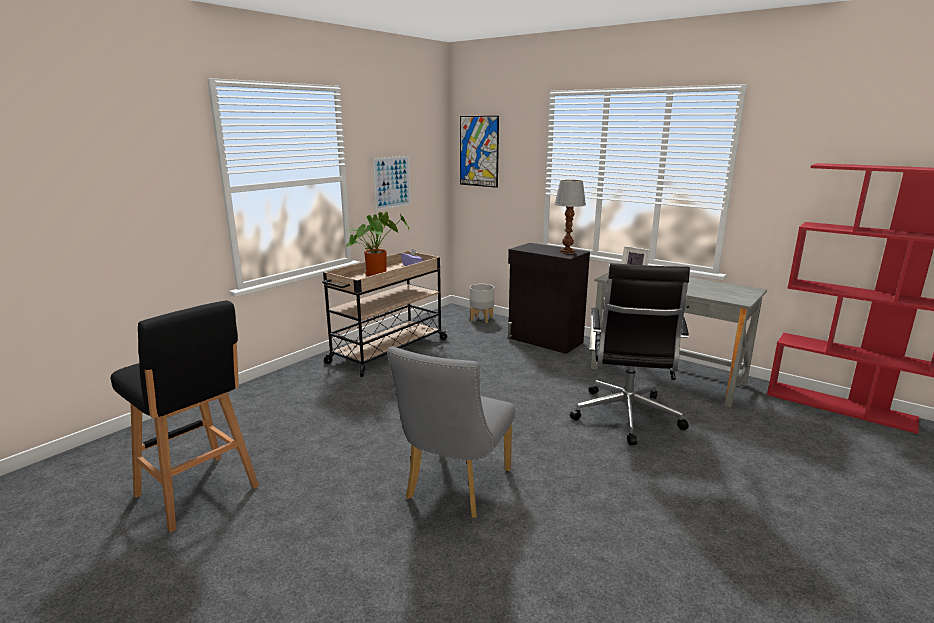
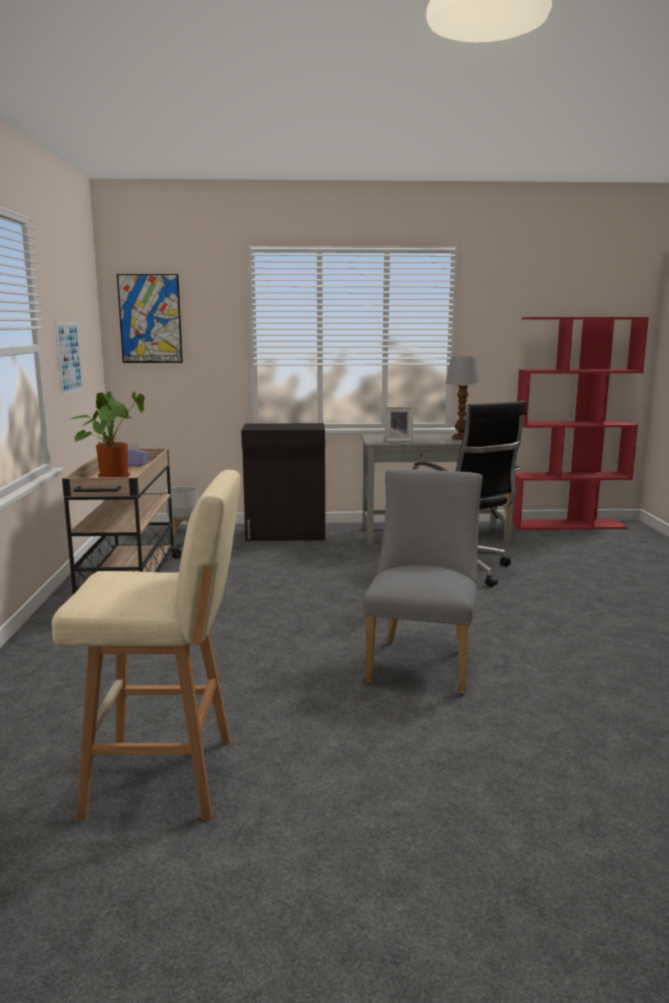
camera: 40 degrees left, 5 degrees down
(199, 493) = (167, 777): black stool -> beige stool
(454, 488) = (422, 661): grey chair -> grey chair turned 150 degrees counterclockwise
(566, 251) = (305, 425): table lamp -> table lamp (460, 438)

